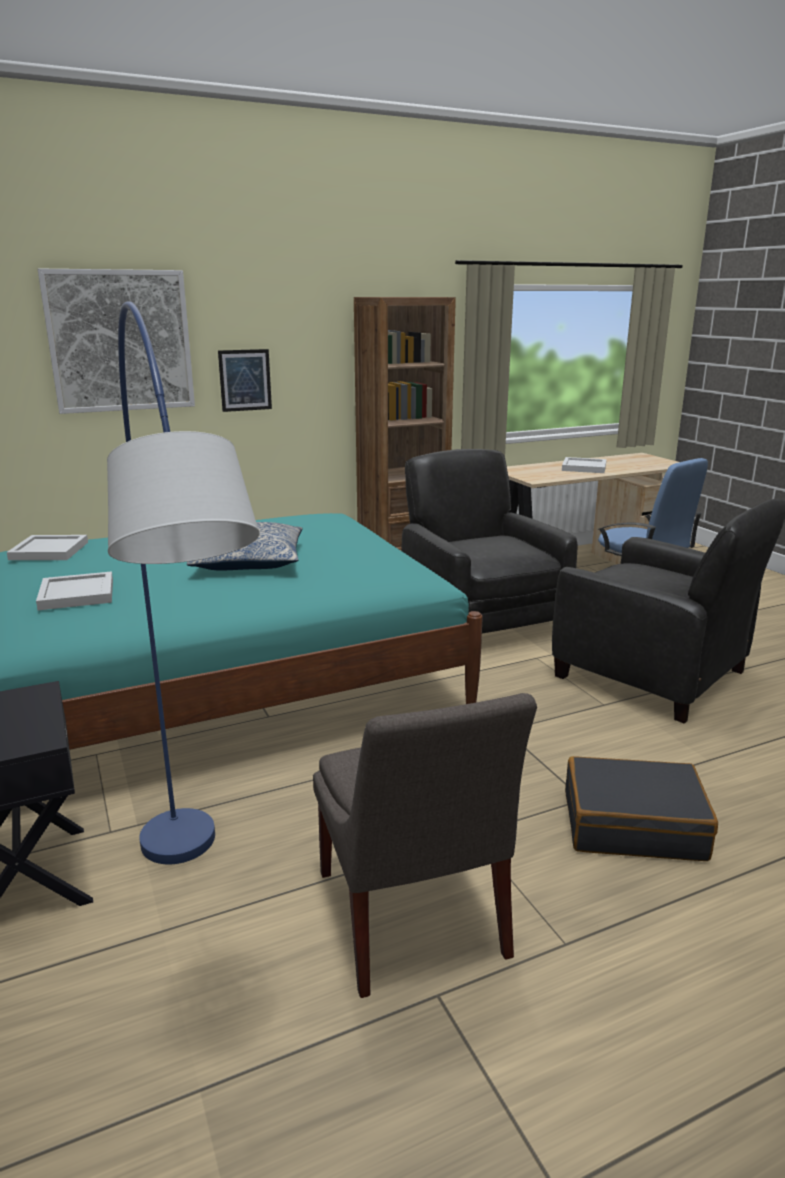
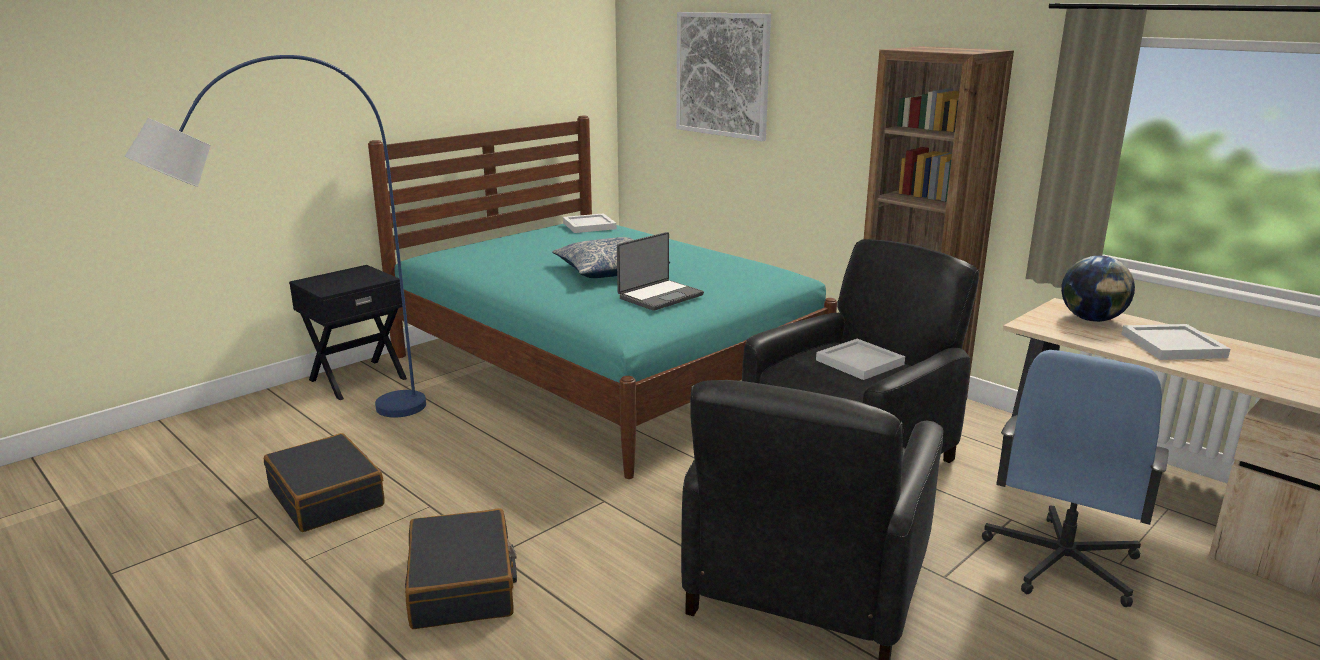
camera: 70 degrees right, 0 degrees up
(75, 595) = (507, 248): white tray -> white tray (858, 362)
(245, 380) = (809, 124): picture -> none
(354, 554) = (659, 296): none -> laptop
(411, 920) = (327, 497): grey chair -> black suitcase
(533, 470) = (1091, 319): none -> globe

